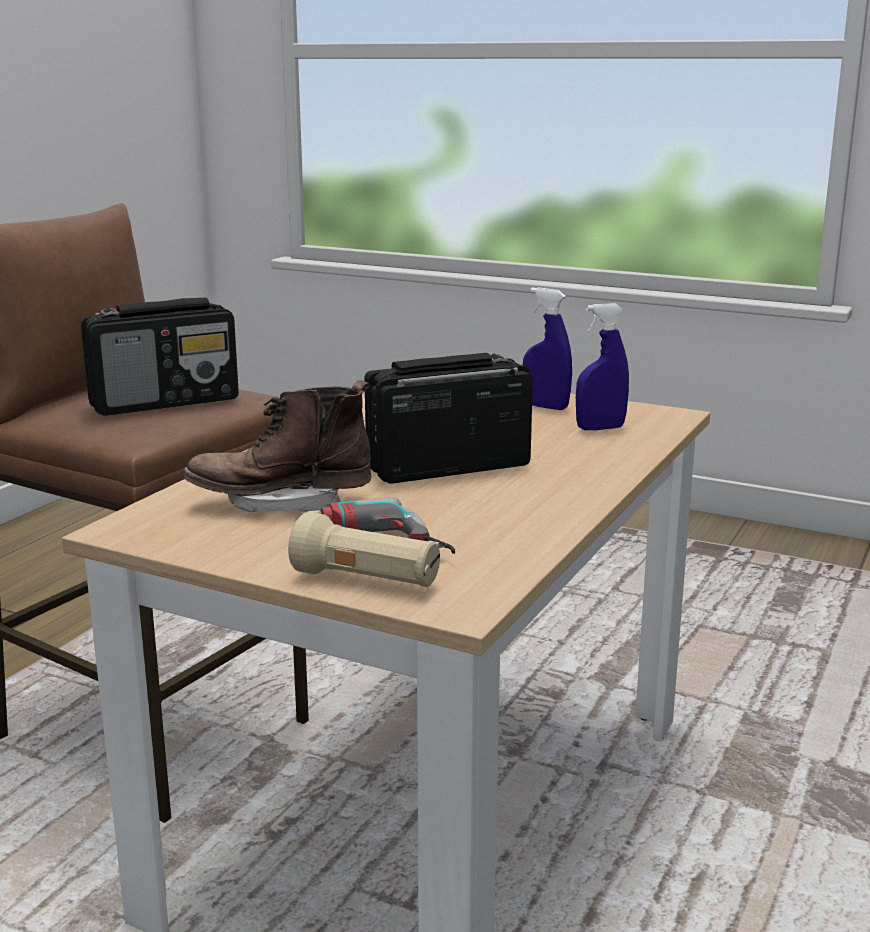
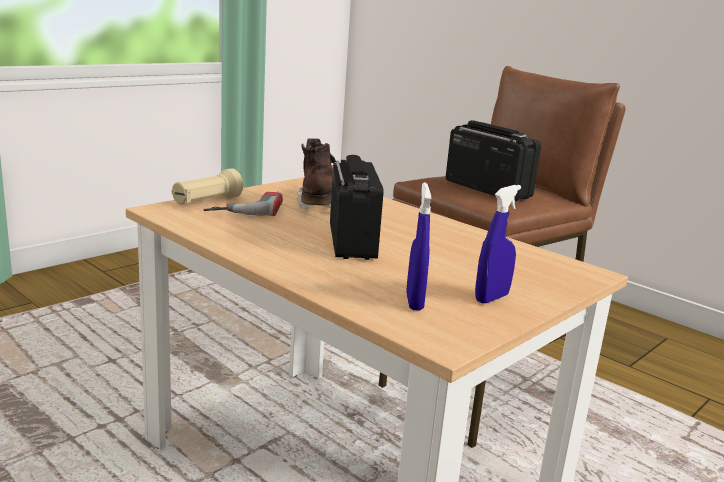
camera: 105 degrees right, 0 degrees up
(166, 402) = (487, 189): radio -> radio turned 150 degrees clockwise

